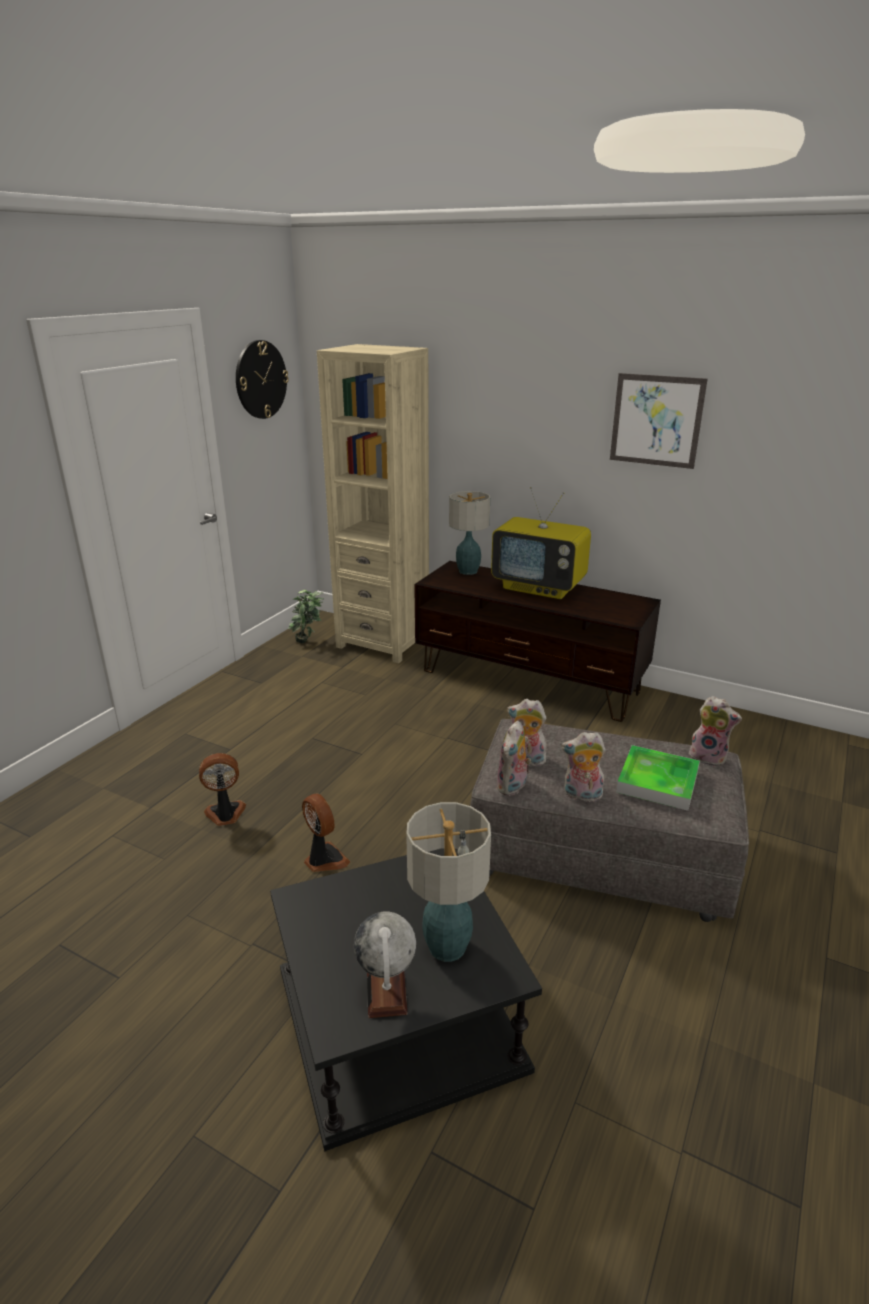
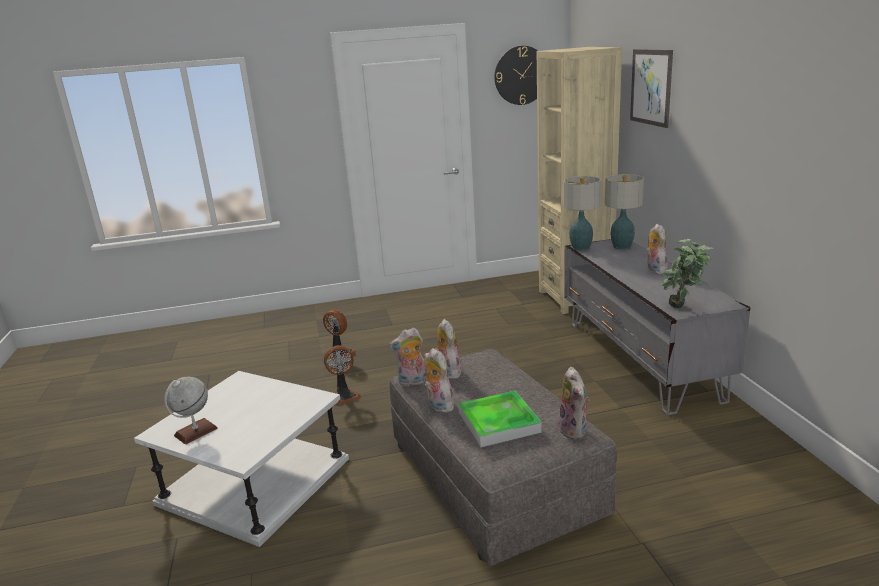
camera: 50 degrees right, 5 degrees down
(308, 642) = (527, 283): potted plant -> potted plant (683, 309)
(324, 860) = (344, 396): fan -> fan turned 60 degrees clockwise
(398, 1018) = (254, 481): black side table -> white side table
(448, 946) = (247, 432): table lamp -> table lamp (581, 248)
(529, 682) = (639, 359): brown tv stand -> grey tv stand
(539, 587) = (654, 270): television -> plush toy
(656, 420) = (759, 113): picture -> picture (651, 87)

